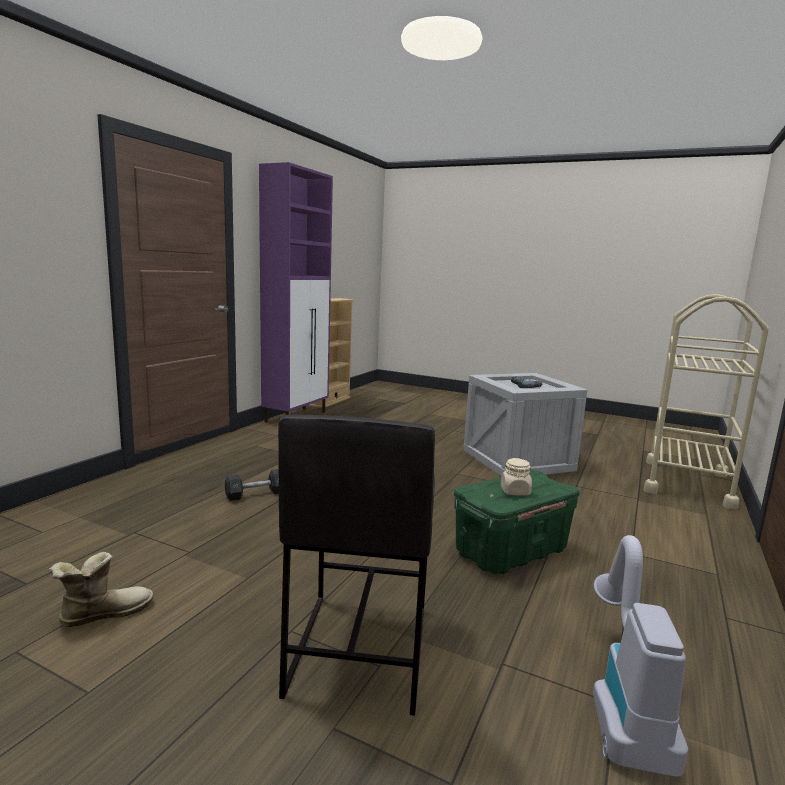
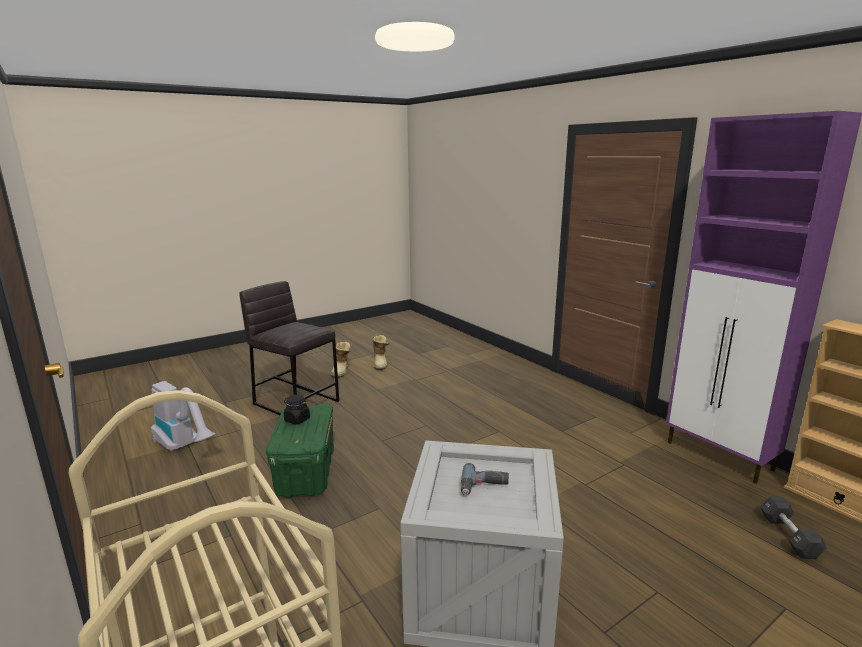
camera: 120 degrees right, 5 degrees up
(165, 656) = (341, 371): none -> boot
(256, 494) = (479, 403): black dumbbell -> black dumbbell (788, 536)
(515, 491) = (297, 420): beige jar -> black jar

